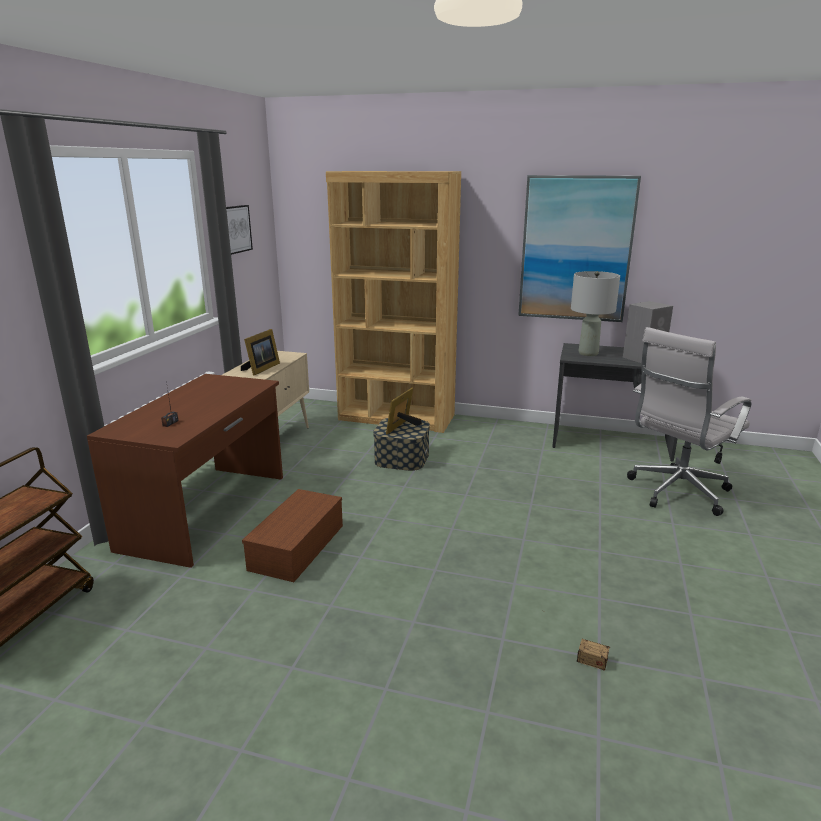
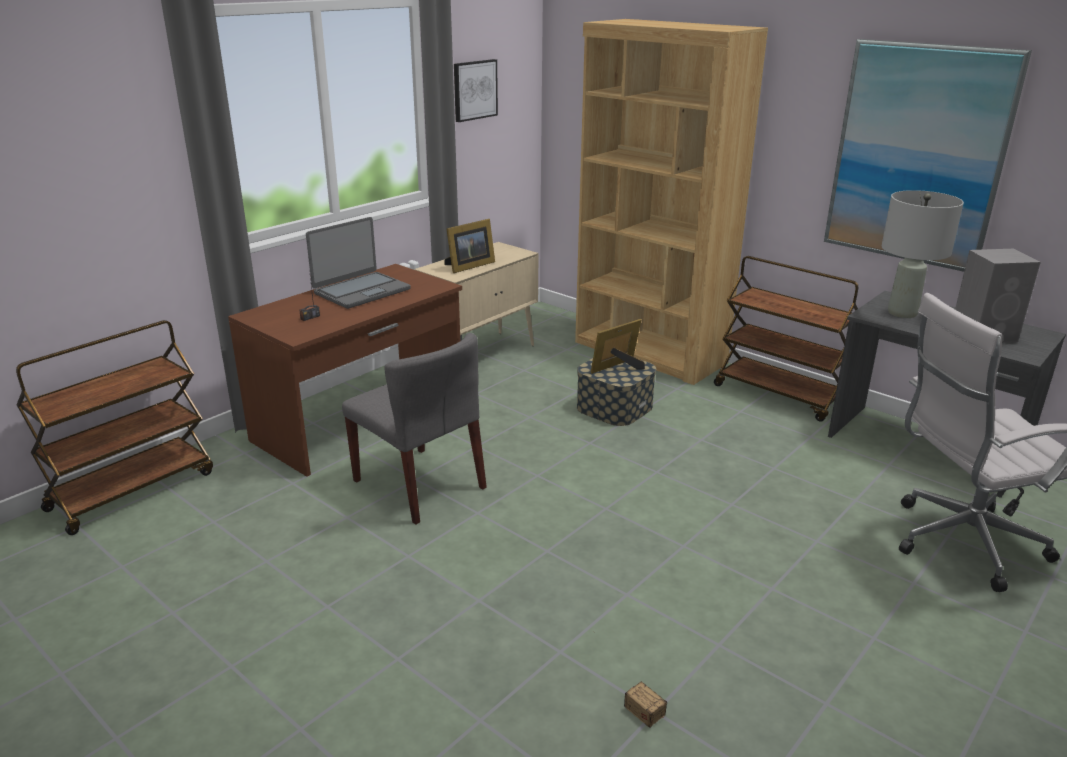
camera: 25 degrees right, 5 degrees up
(196, 397) = (361, 291): none -> laptop
(297, 548) = (420, 484): brown storage box -> grey chair
(503, 428) = (779, 395): none -> brown cart

